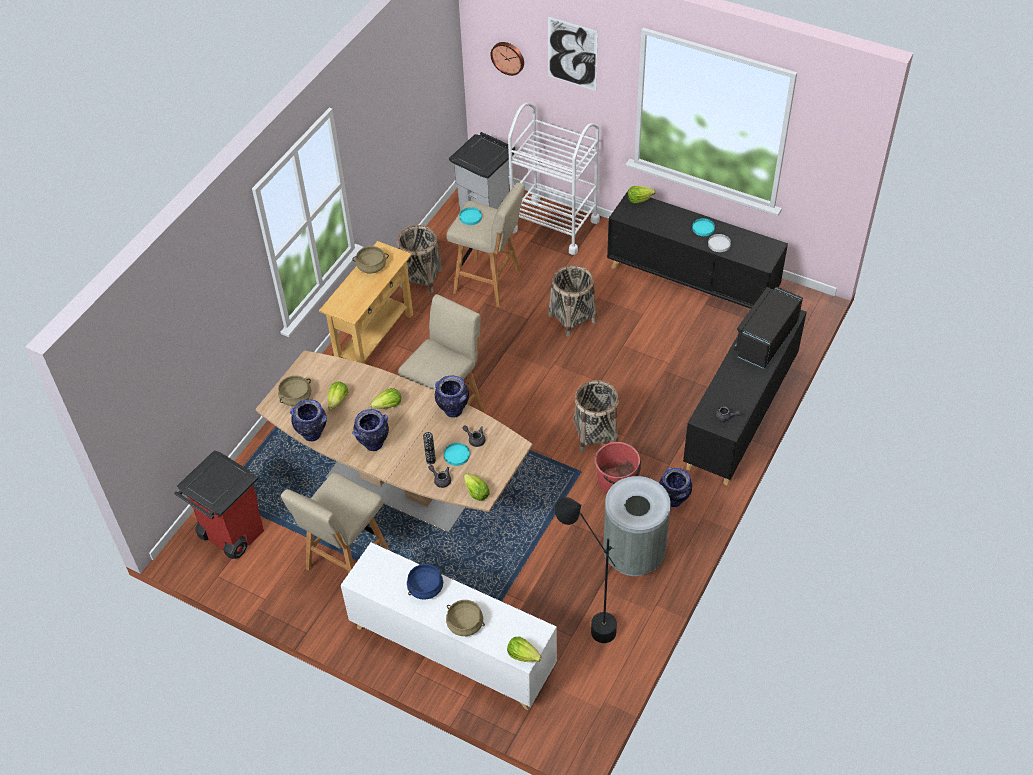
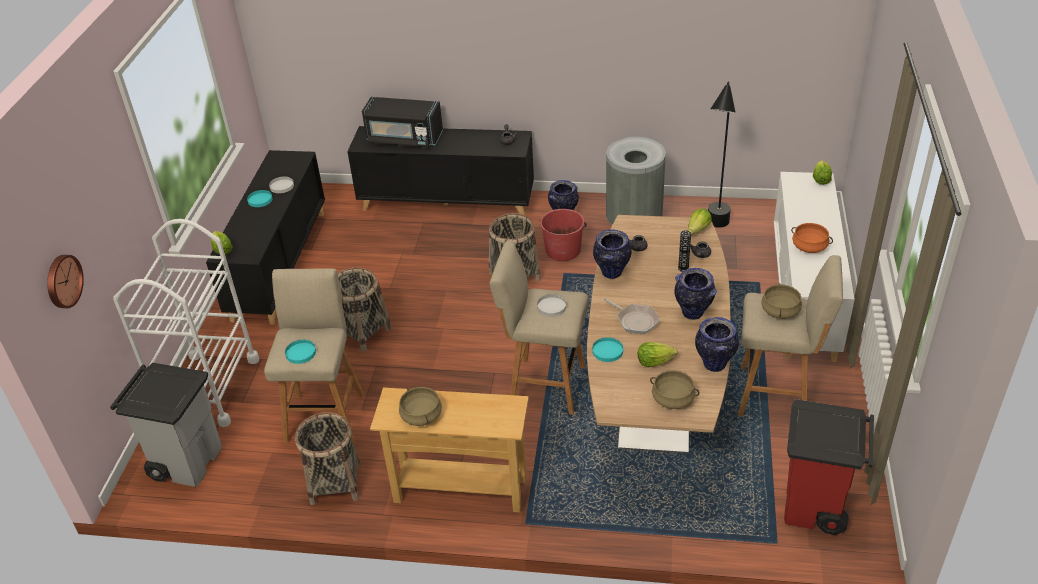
camera: 110 degrees left, 10 degrees down
(388, 405) = (635, 320): lettuce -> frying pan
(425, 588) = (809, 247): blue cooking pot -> orange cooking pot
(437, 362) = (551, 306): none -> white plate
(456, 455) = (664, 254): turquoise plate -> turquoise plate (607, 351)
(465, 623) = (822, 215): beige cooking pot -> beige cooking pot (779, 311)
(572, 54) = (95, 186): picture -> none

